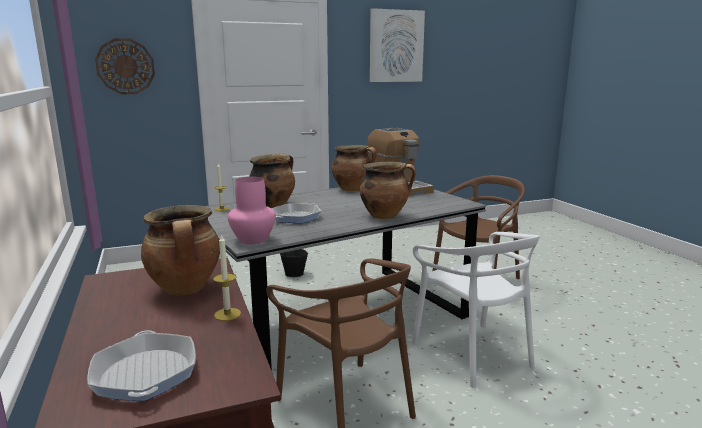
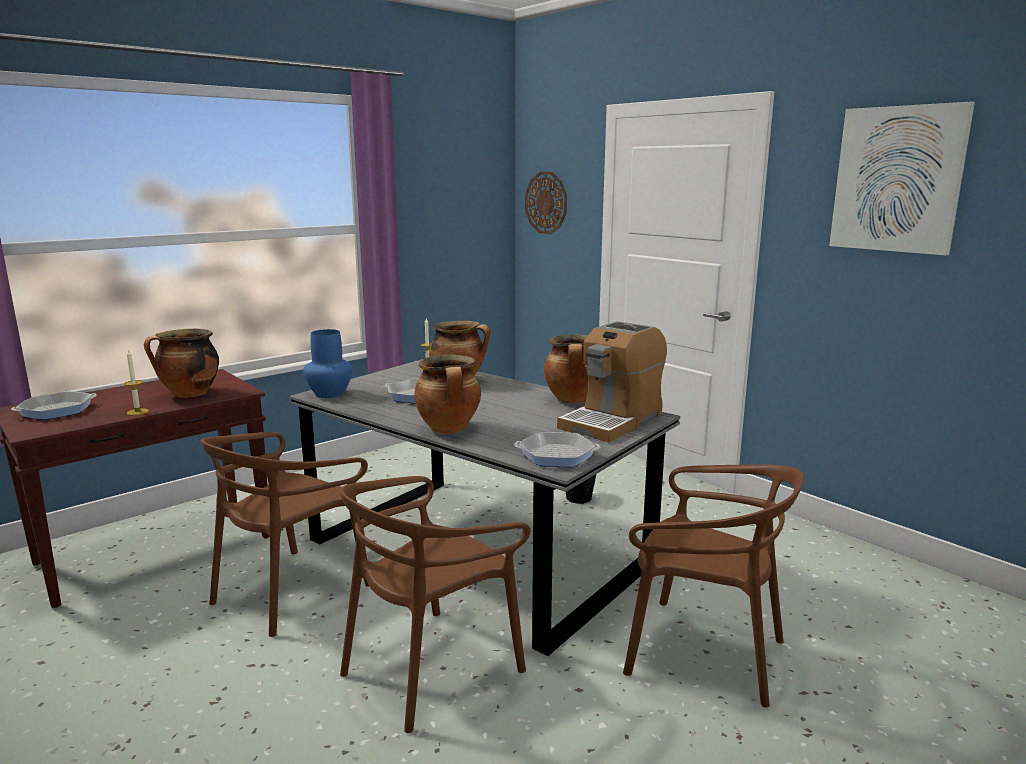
camera: 70 degrees right, 0 degrees up
(254, 239) = (330, 394): pink vase -> blue vase
(448, 202) = (557, 455): none -> frying pan
(472, 353) = (431, 668): white chair -> brown chair

